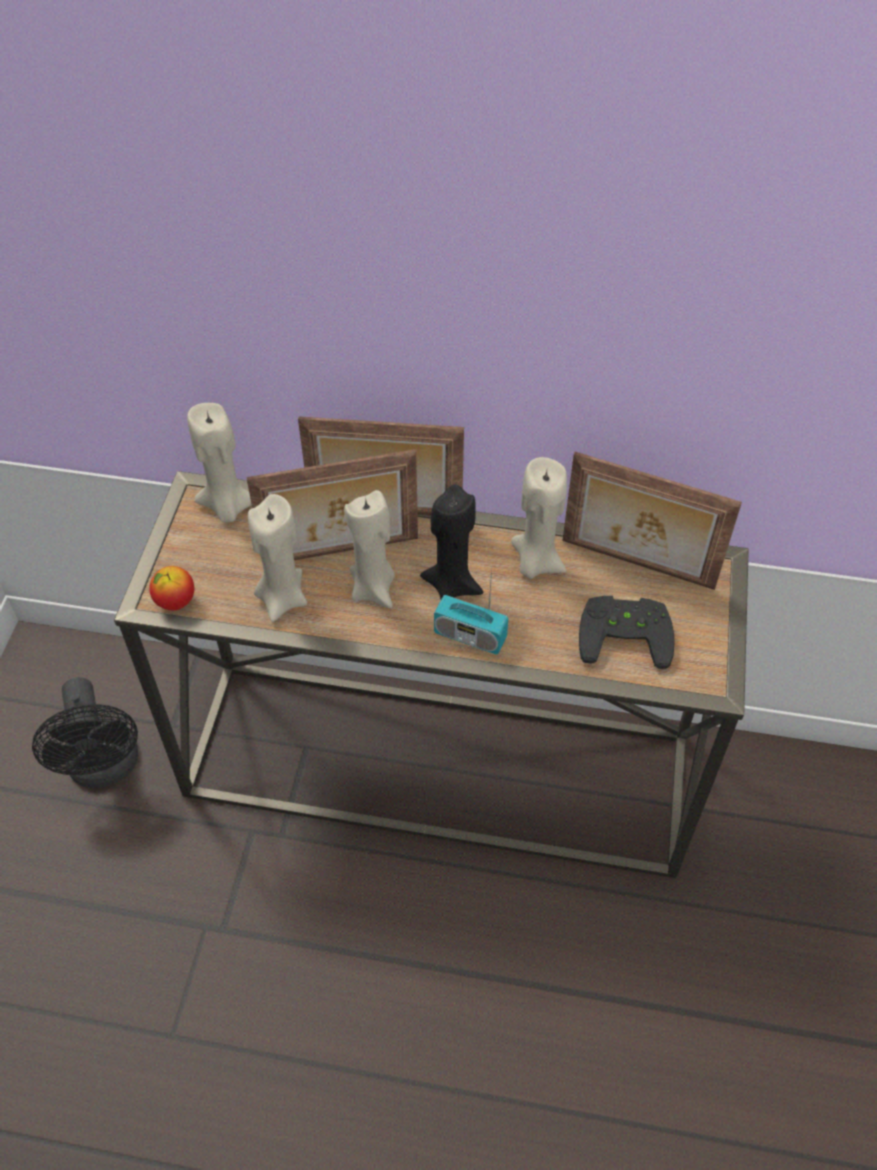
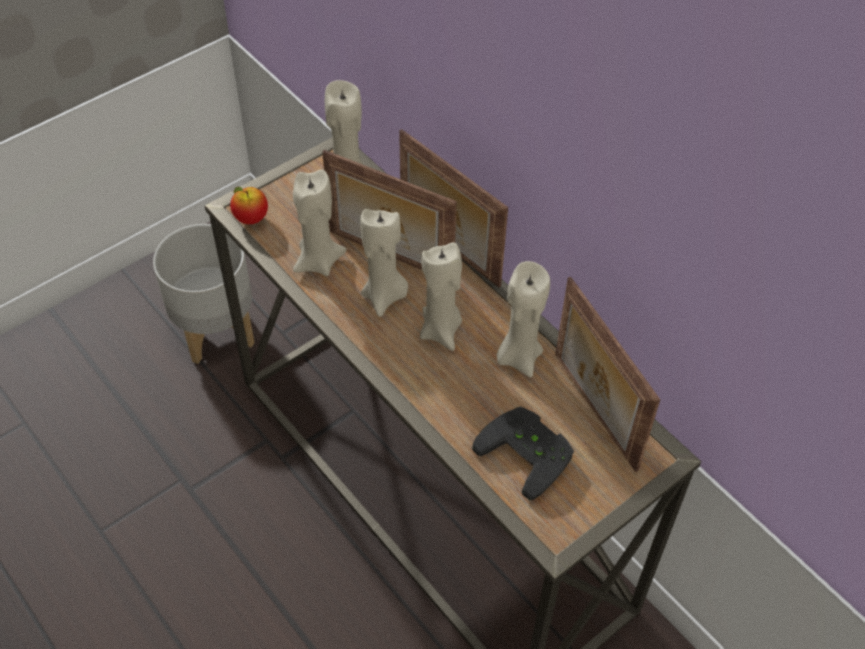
camera: 40 degrees right, 0 degrees up
(105, 768) = (217, 331): black fan -> grey planter
(452, 584) = (441, 330): black candle -> beige candle
(470, 636) = (414, 374): radio -> none

